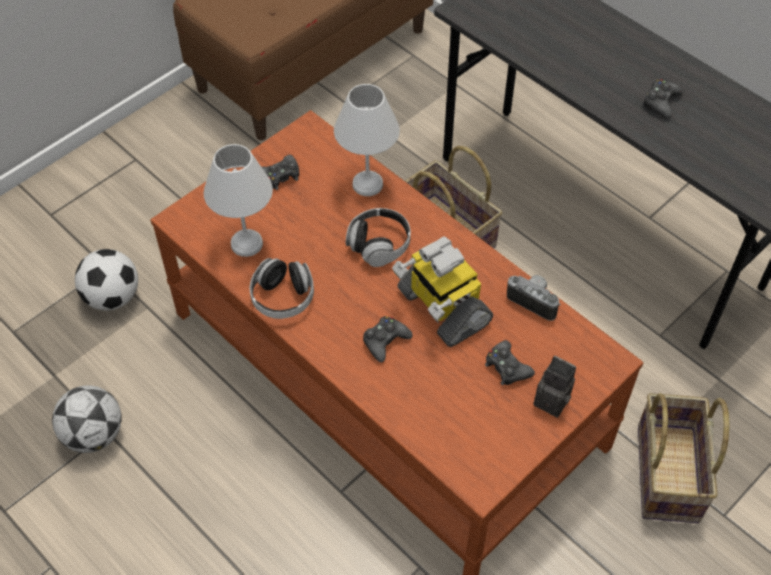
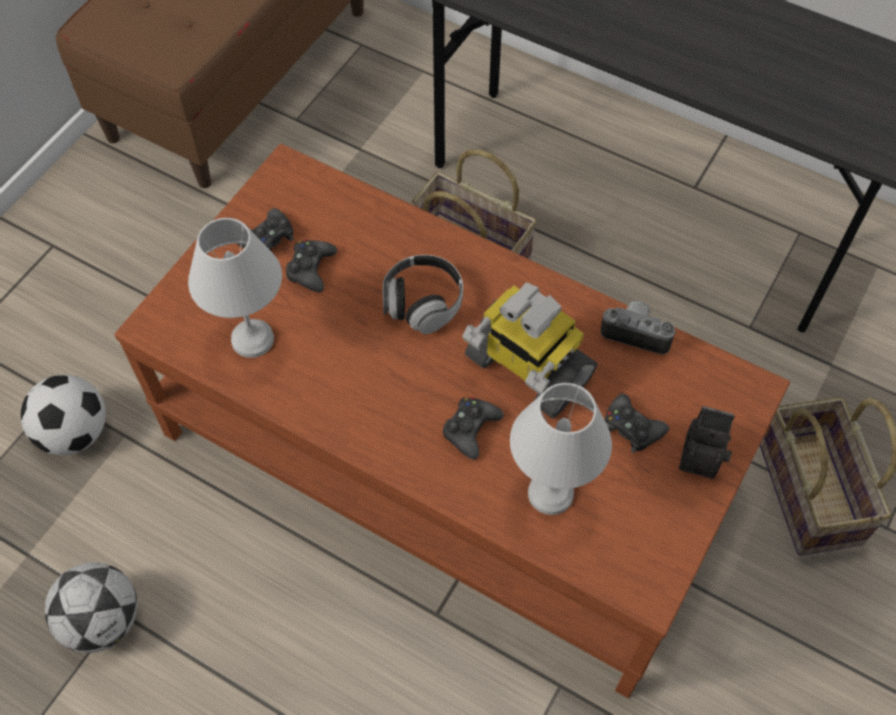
camera: 15 degrees left, 5 degrees up
(283, 298) = (322, 402): headphones -> none
(368, 183) = (384, 225): white table lamp -> white table lamp (551, 491)
(660, 102) = (723, 50): black game controller -> black game controller (310, 269)

